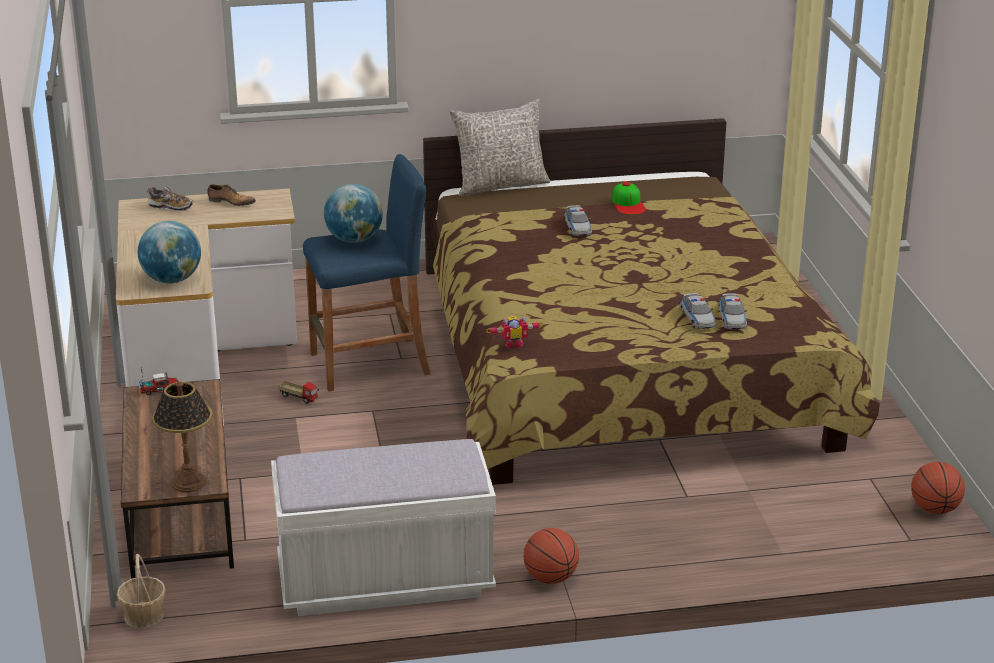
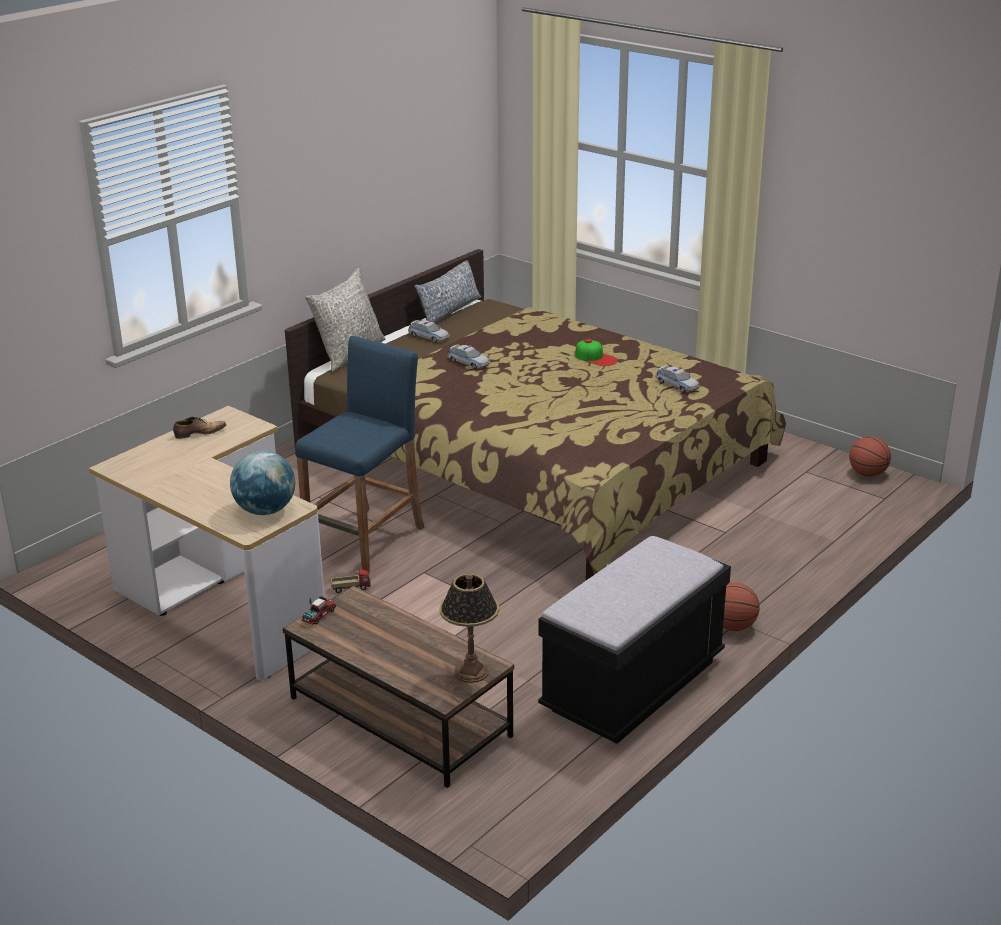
camera: 40 degrees left, 0 degrees up
(143, 616) = (506, 809): basket -> none
(171, 207) = (151, 456): shoe -> none
(354, 240) = (346, 426): globe -> none
(385, 580) = (633, 686): white bench -> black bench
(513, 344) = (571, 458): toy robot -> none
(628, 204) = (474, 334): cap -> cap (596, 357)
(653, 176) = (449, 311): none -> pillow
(697, 318) = (657, 393): toy car -> toy car (429, 336)

